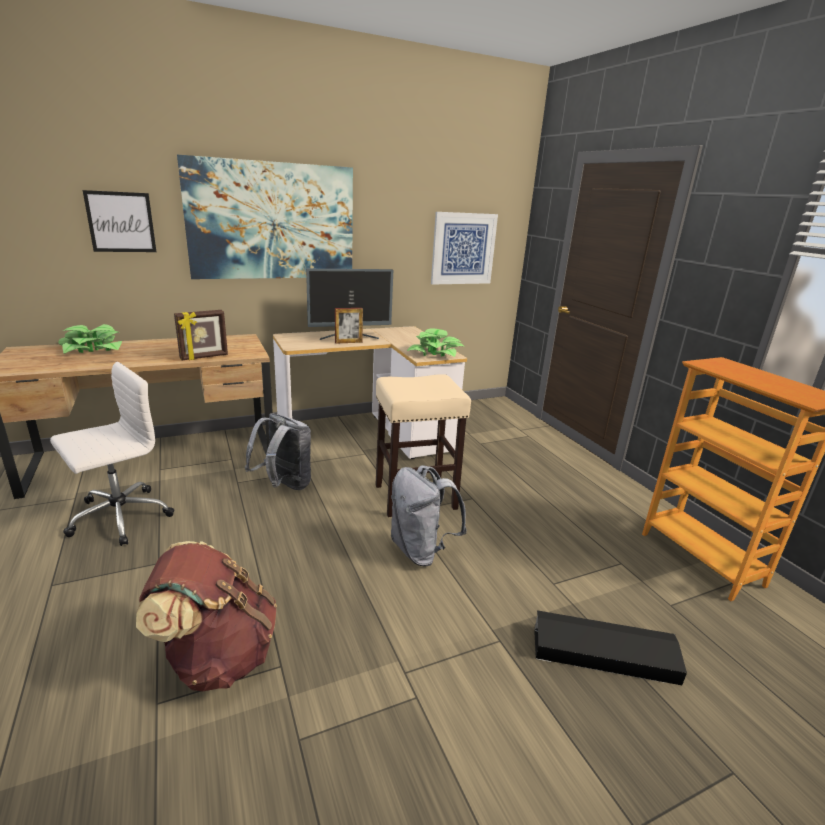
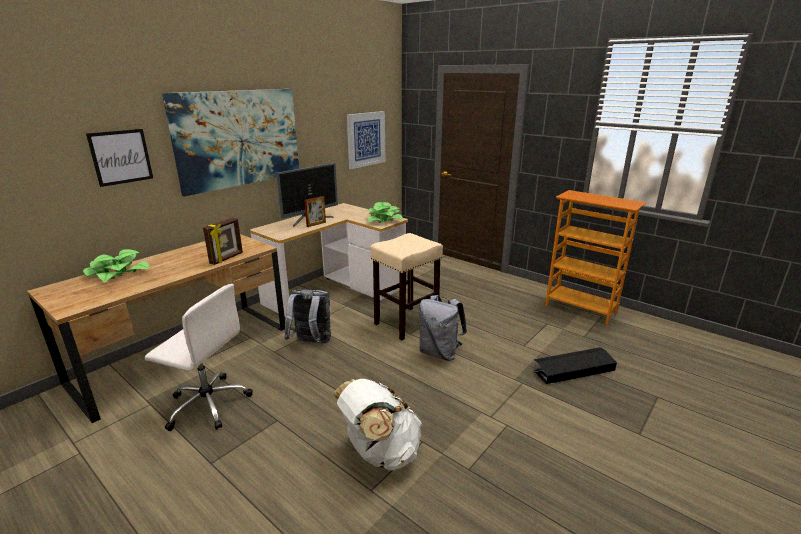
camera: 25 degrees left, 0 degrees up
(119, 517) = (207, 404): white office chair -> white office chair turned 90 degrees clockwise
(217, 656) = (380, 452): brown backpack -> white backpack

